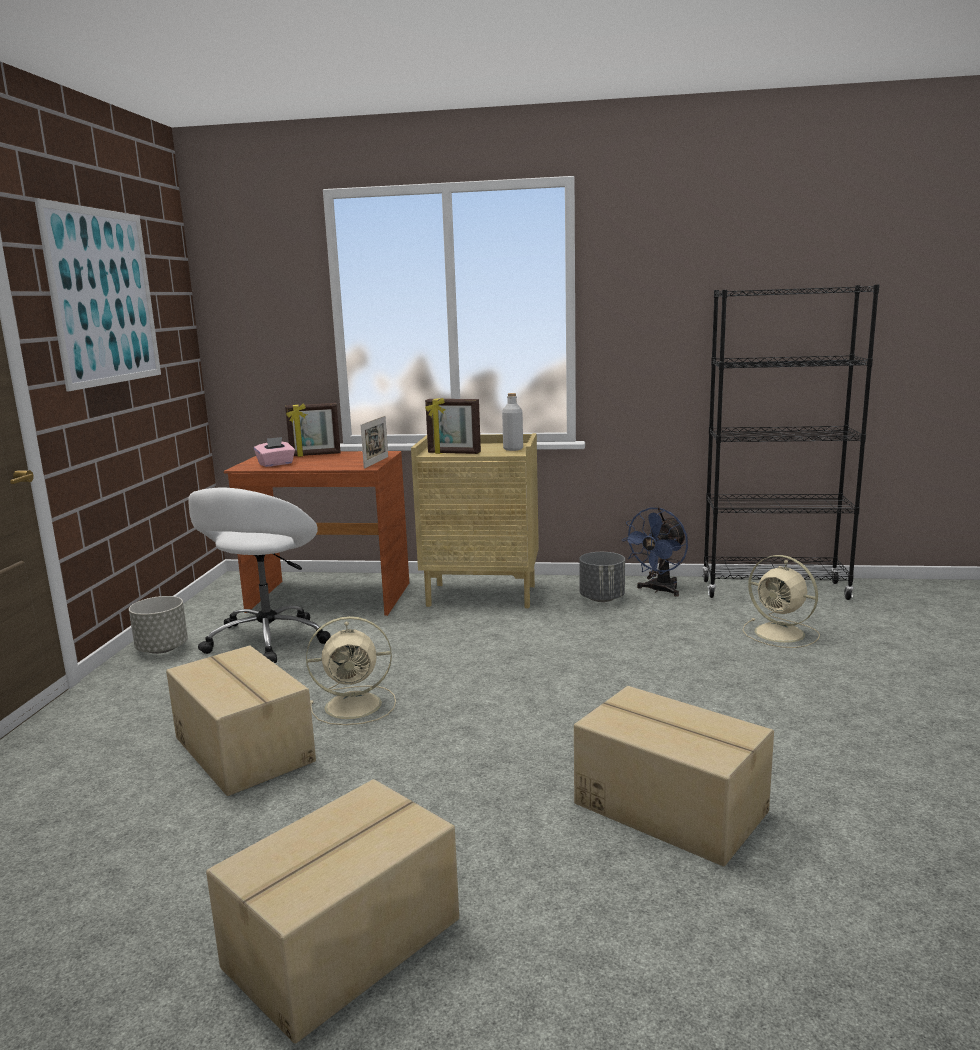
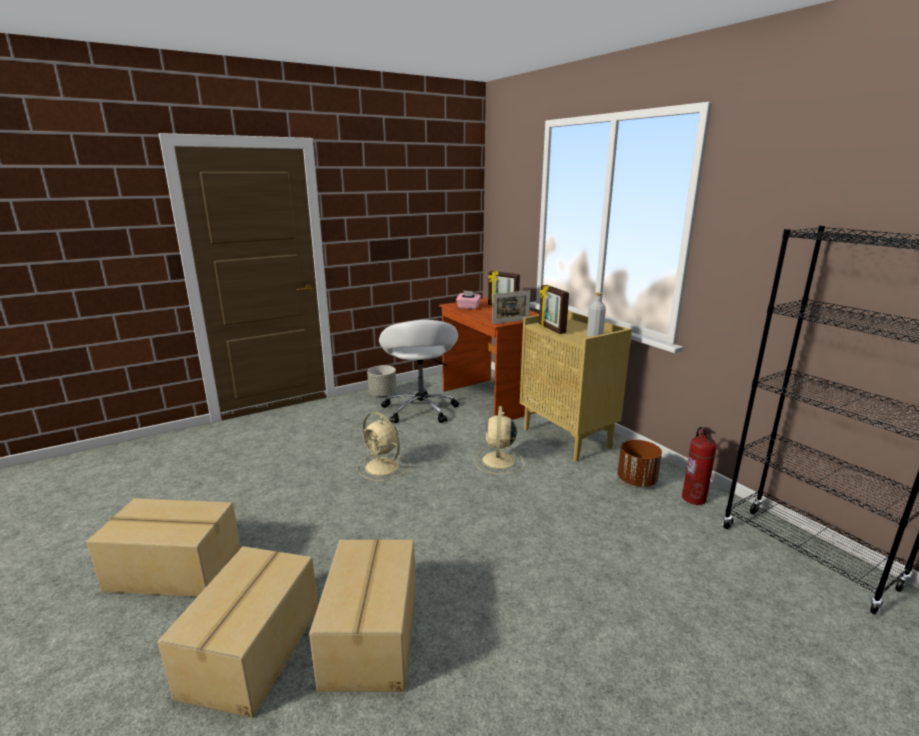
camera: 50 degrees right, 5 degrees up
(104, 297) = (394, 194): picture -> none
(245, 748) = (314, 461): cardboard box -> cardboard box (254, 650)
(265, 641) = (420, 411): white office chair -> white office chair turned 75 degrees counterclockwise
(602, 598) = (637, 481): grey planter -> brown planter
(659, 590) = (694, 498): blue fan -> fire extinguisher
(781, 634) = (718, 594): beige fan -> beige fan (498, 461)

